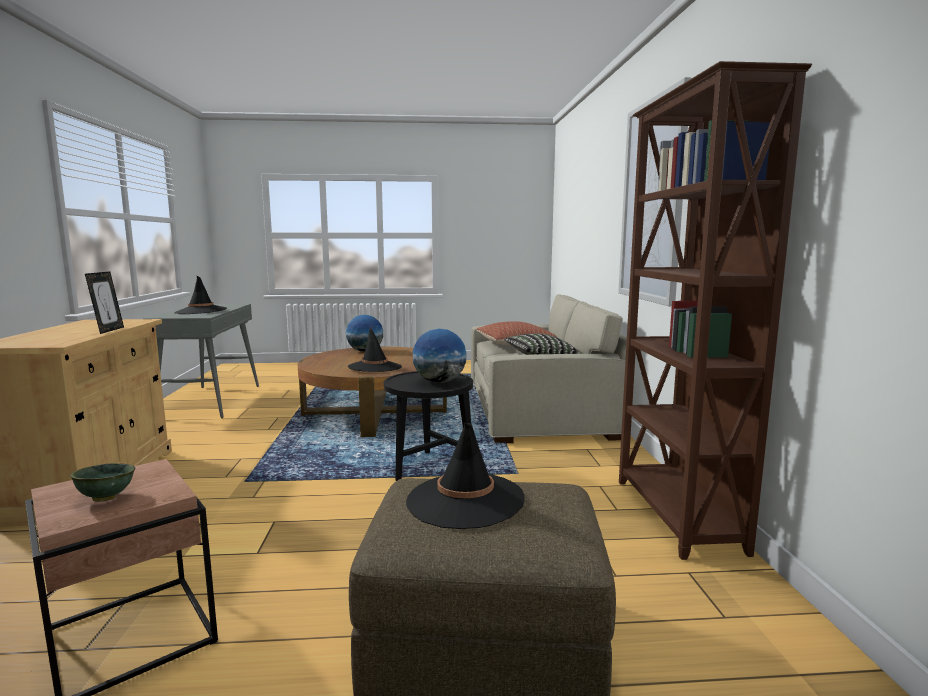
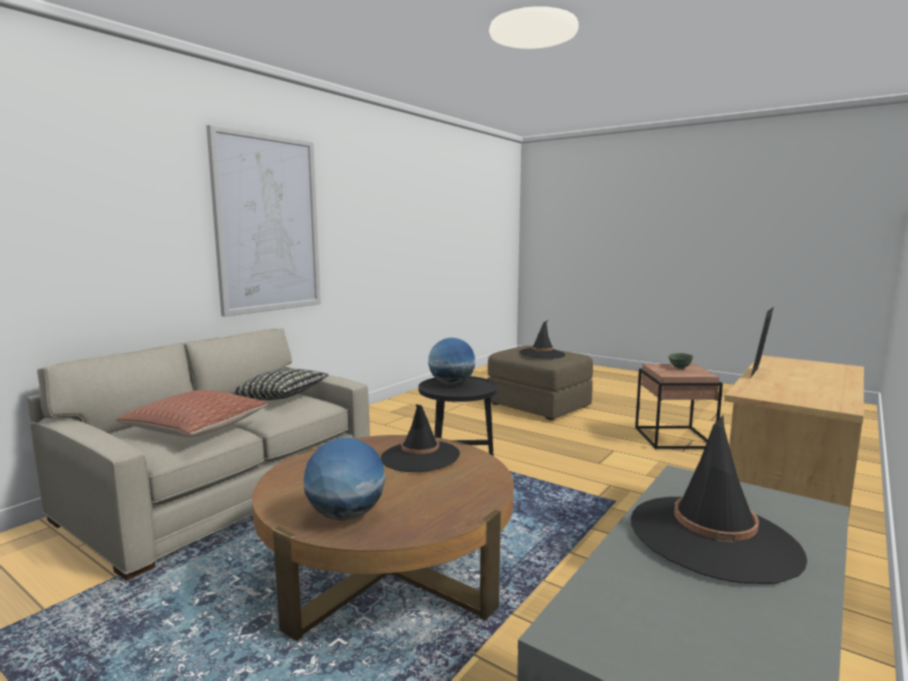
camera: 140 degrees left, 0 degrees up
(676, 515) = (389, 407): brown bookcase -> none

